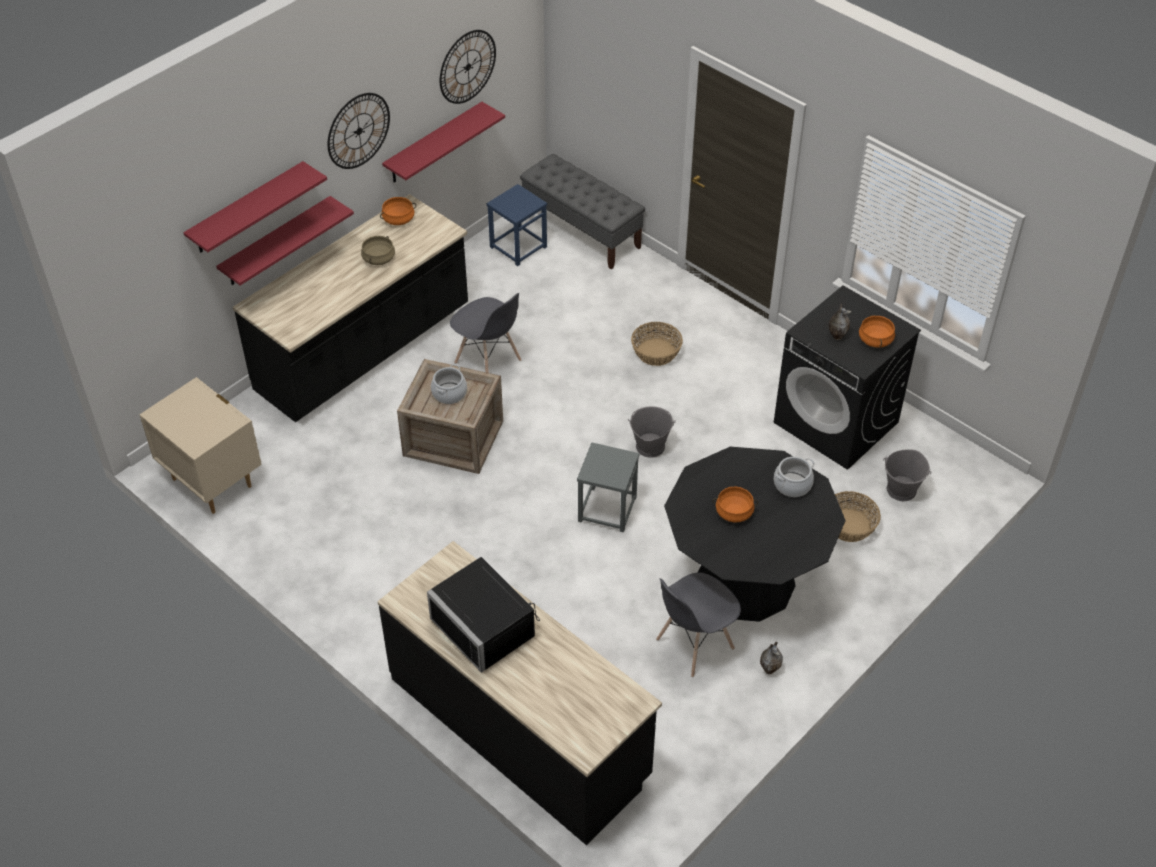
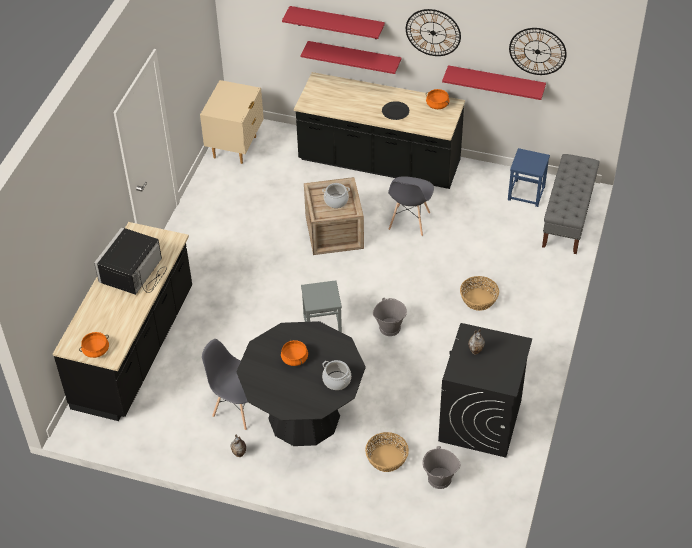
camera: 65 degrees right, 0 degrees up
(379, 259) = (395, 111): beige cooking pot -> black plate
(875, 340) = (486, 373): orange cooking pot -> orange cooking pot (96, 350)

